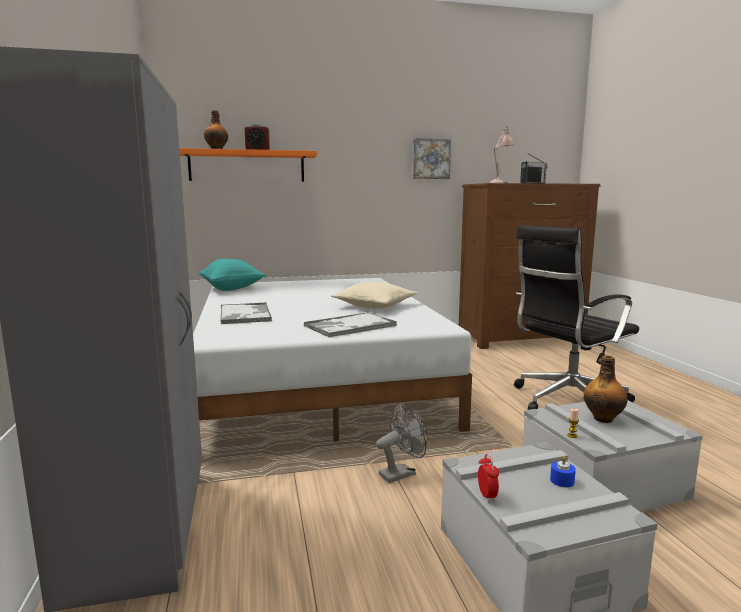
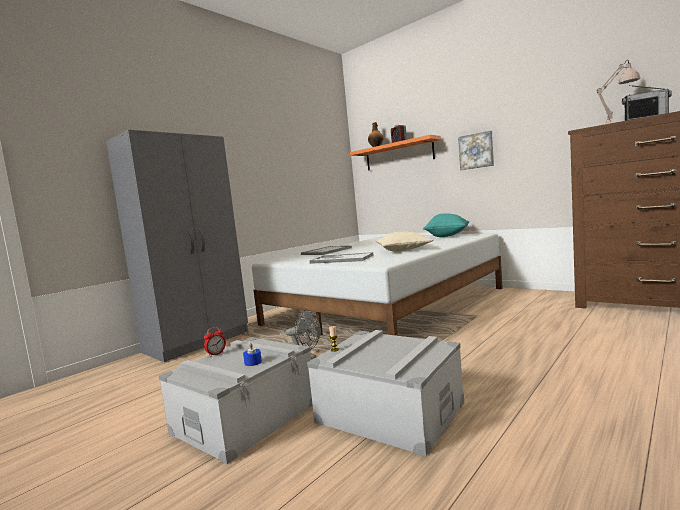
camera: 55 degrees right, 5 degrees down
(232, 289) = (374, 239): turquoise pillow -> turquoise pillow (447, 236)
(430, 159) = (545, 117): picture -> picture (476, 151)
(567, 401) = (537, 361): black office chair -> none
(603, 418) = (388, 349): bottle -> none

